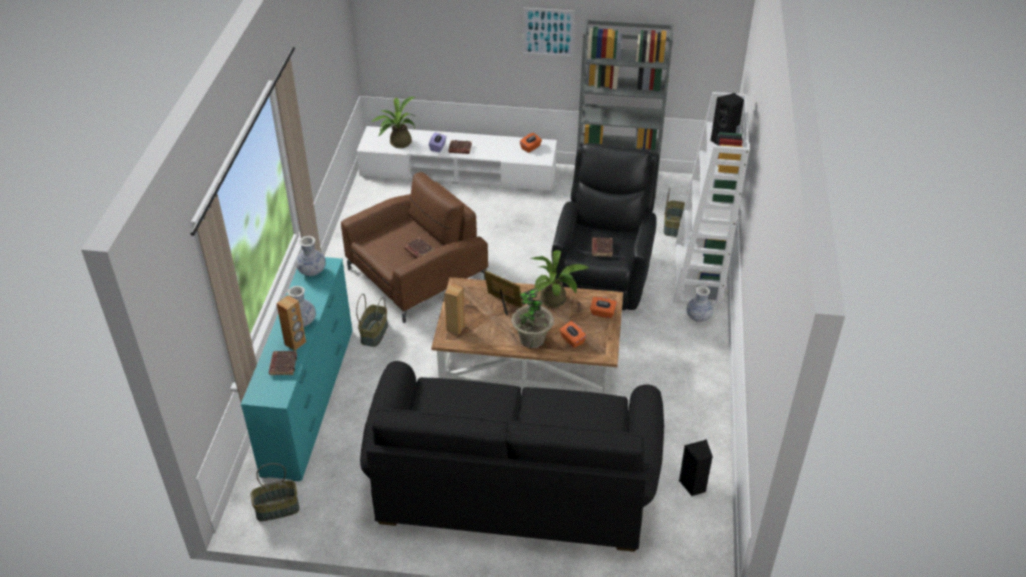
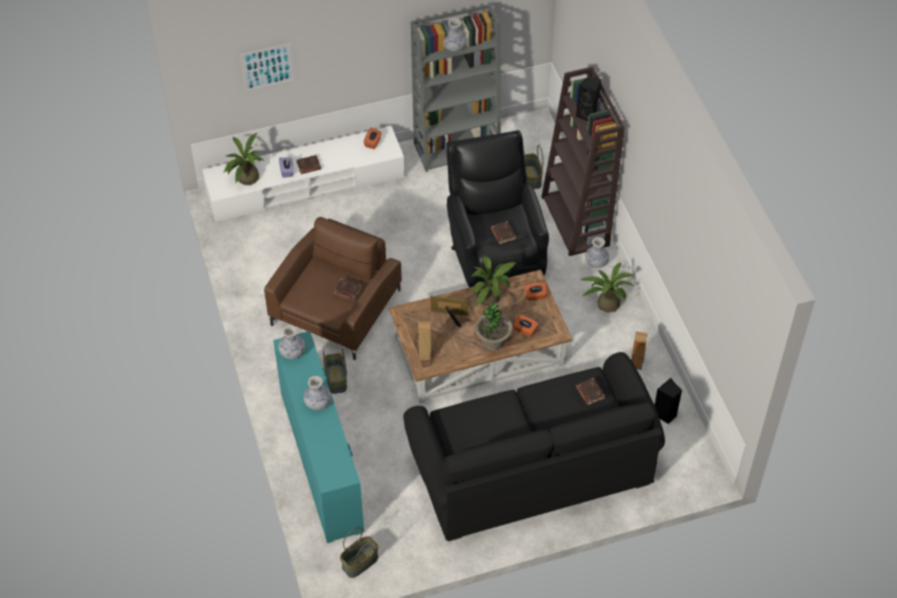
camera: 25 degrees left, 10 degrees up
(283, 364) = (330, 447): brown book -> brown book (589, 393)
(295, 343) = (327, 424): brown speaker -> brown speaker (636, 364)
(548, 32) = (375, 39): picture -> picture (267, 67)
(623, 58) = (454, 47): none -> vase
(687, 356) = (605, 303): none -> potted plant
(698, 275) = (576, 221): white bookcase -> brown bookcase

